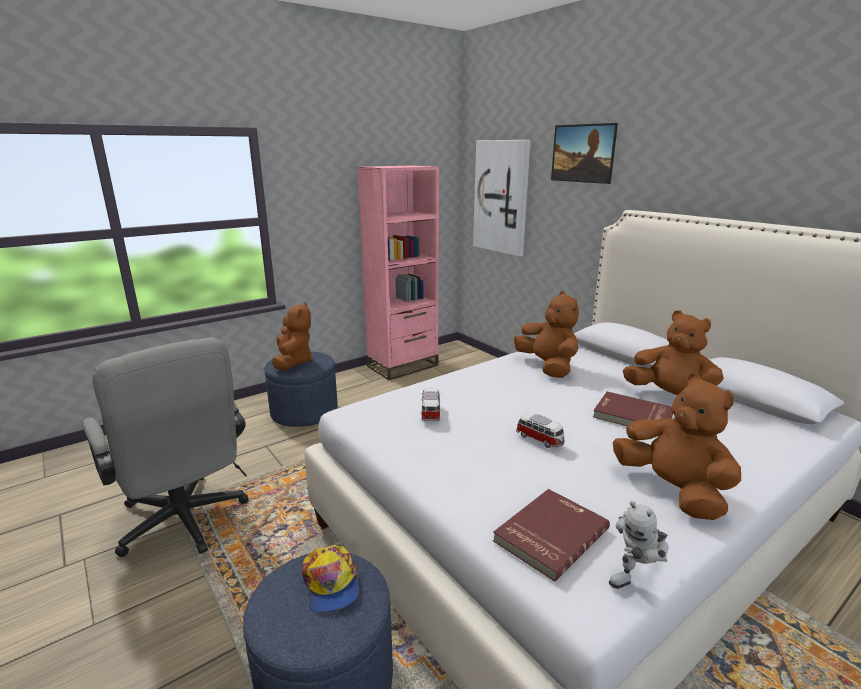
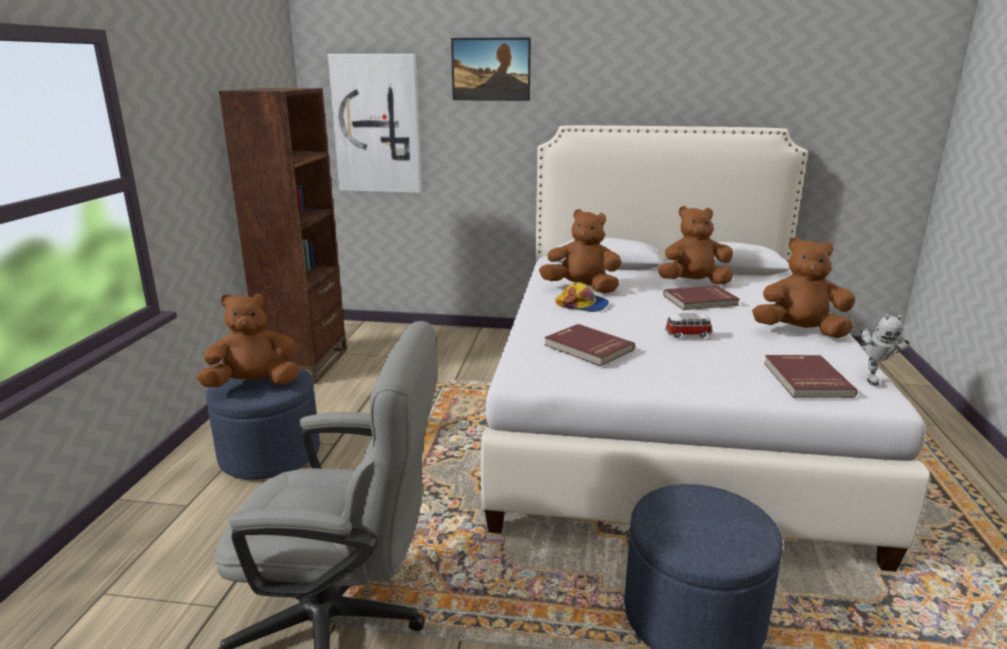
camera: 45 degrees left, 0 degrees up
(293, 362) = (253, 384): brown plush toy -> brown plush toy turned 60 degrees counterclockwise
(331, 584) = (696, 508): cap -> cap (583, 305)
(403, 366) = (305, 364): pink bookcase -> brown bookcase
(430, 412) = (587, 348): toy car -> red book

